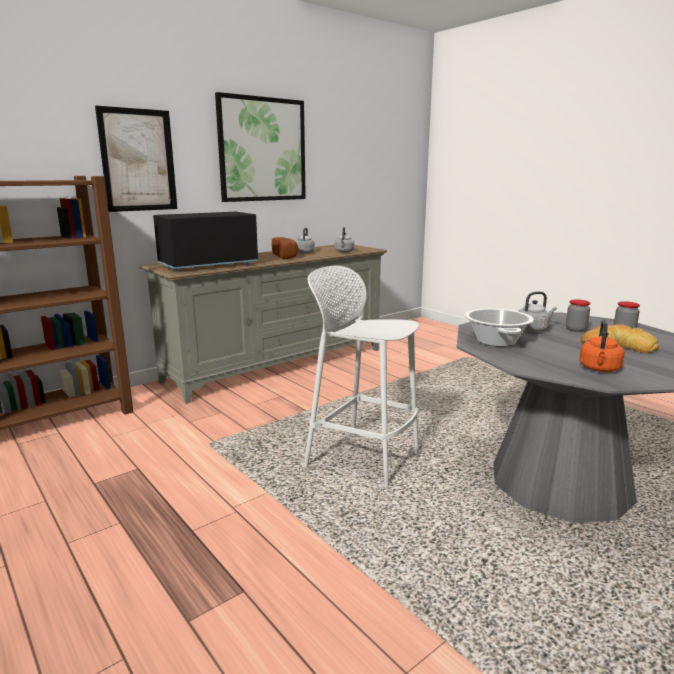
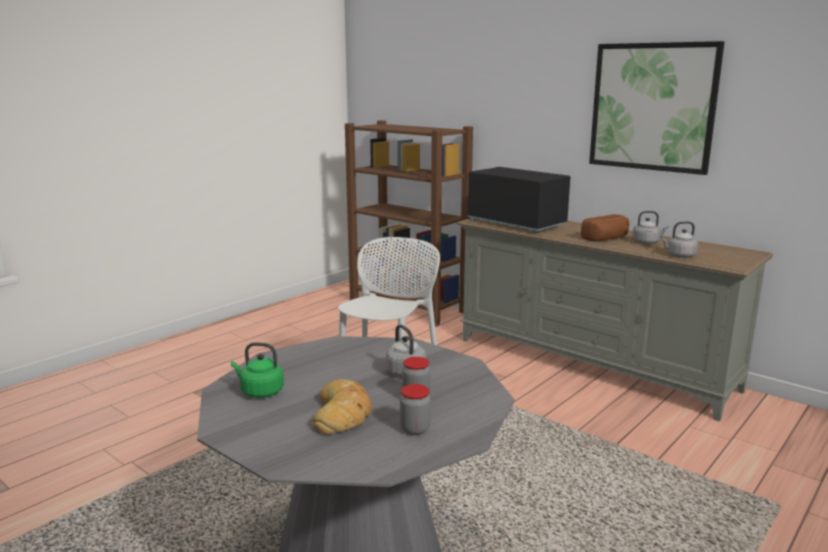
camera: 80 degrees right, 0 degrees up
(138, 160) = (517, 115): picture -> none
(496, 341) = (352, 352): cooking pot -> none
(599, 369) = (260, 392): orange kettle -> green kettle

